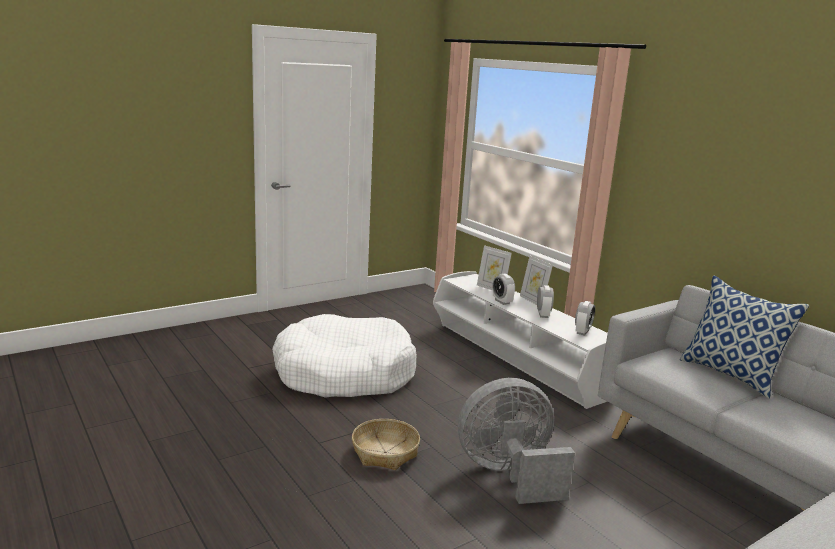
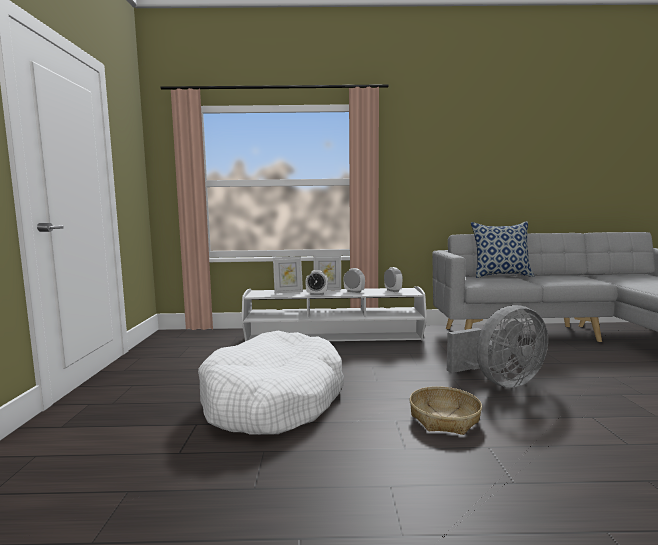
camera: 55 degrees left, 10 degrees down
(509, 474) = (500, 382): grey fan -> grey fan turned 135 degrees counterclockwise

